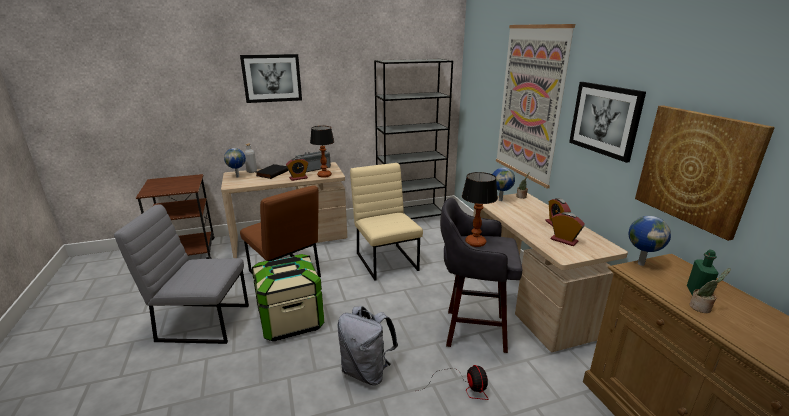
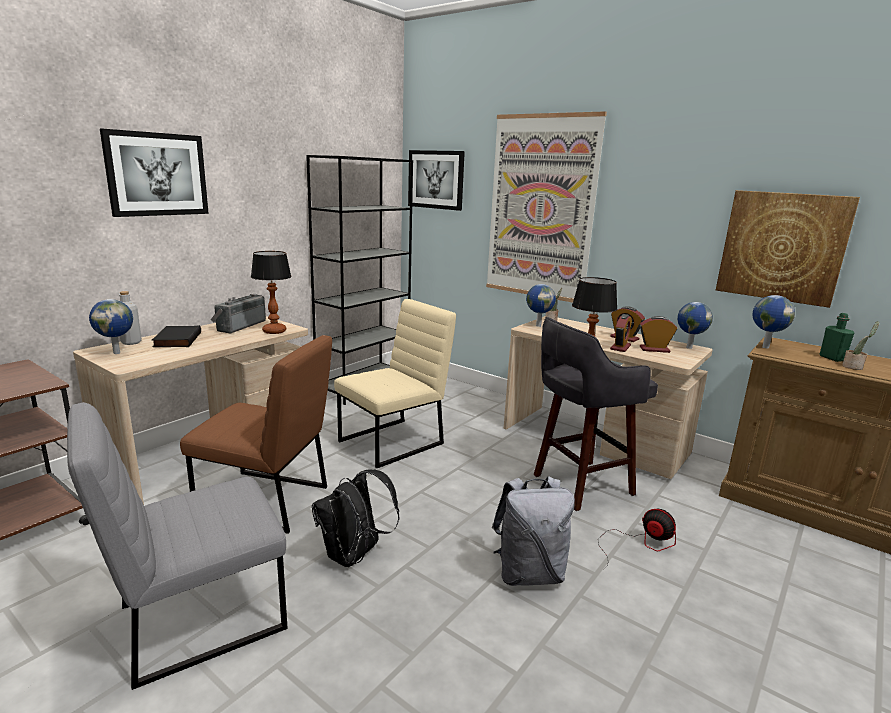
camera: 35 degrees left, 5 degrees down
(291, 321) = (354, 556): storage box -> black backpack
(298, 178) = (237, 340): alarm clock -> alarm clock (620, 347)
(386, 260) = (394, 441): beige chair -> beige chair turned 105 degrees clockwise
(603, 246) = (688, 347): none -> globe
(605, 119) = (661, 213): picture -> picture (436, 179)

